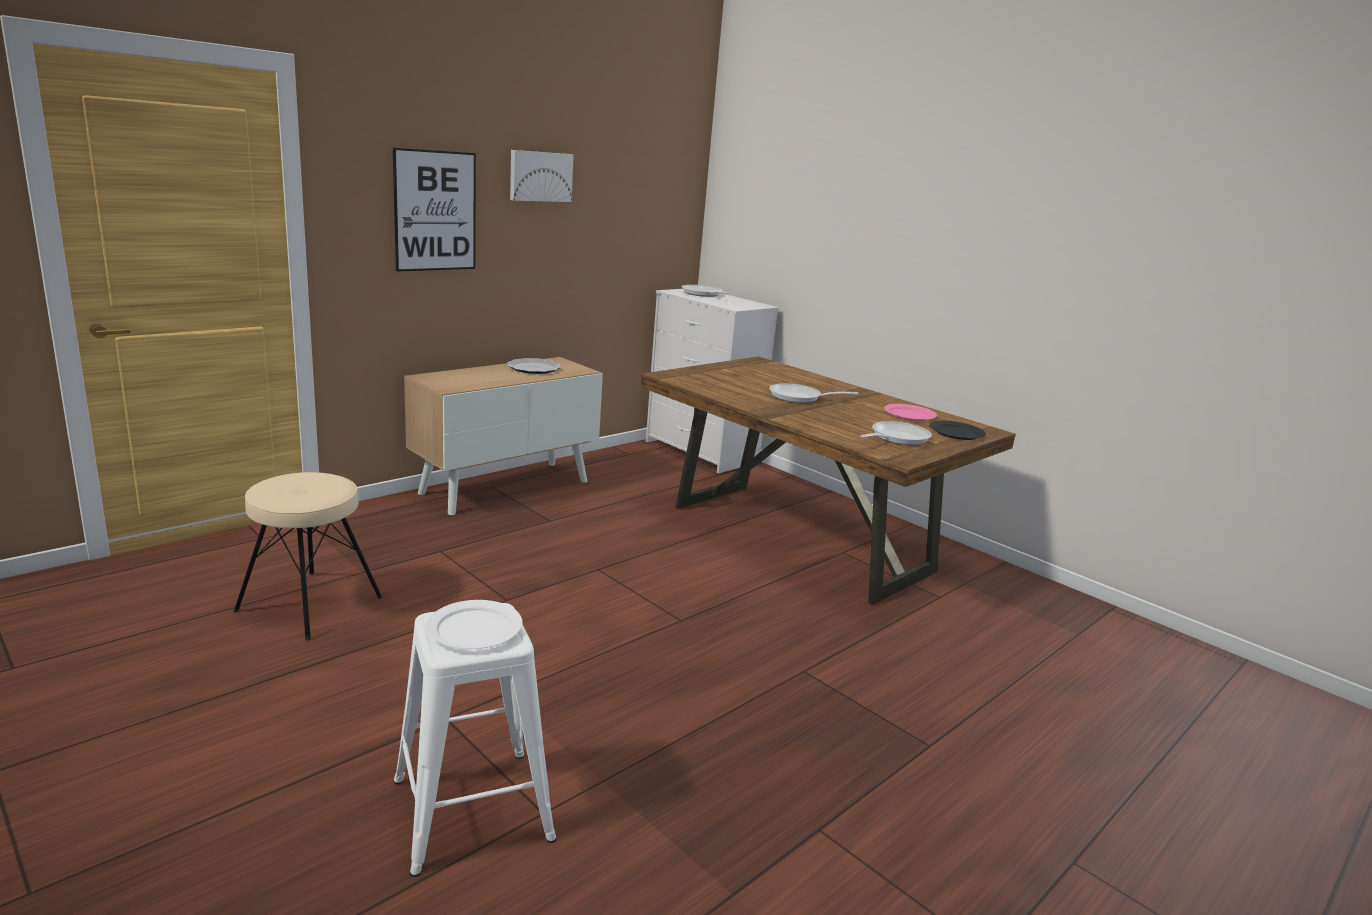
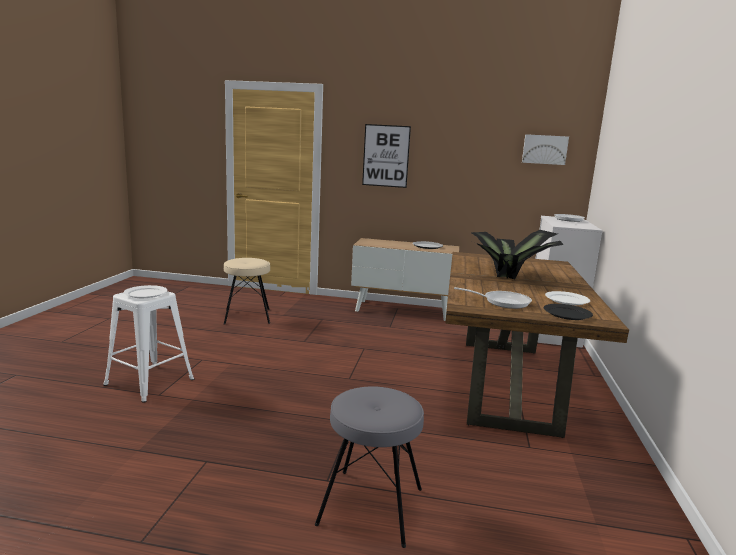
camera: 55 degrees right, 5 degrees down
(540, 176) = (452, 139): picture -> picture (544, 149)
(800, 397) = (513, 277): frying pan -> potted plant
(910, 415) = (567, 300): pink plate -> white plate
(996, 737) = (371, 506): none -> grey stool

